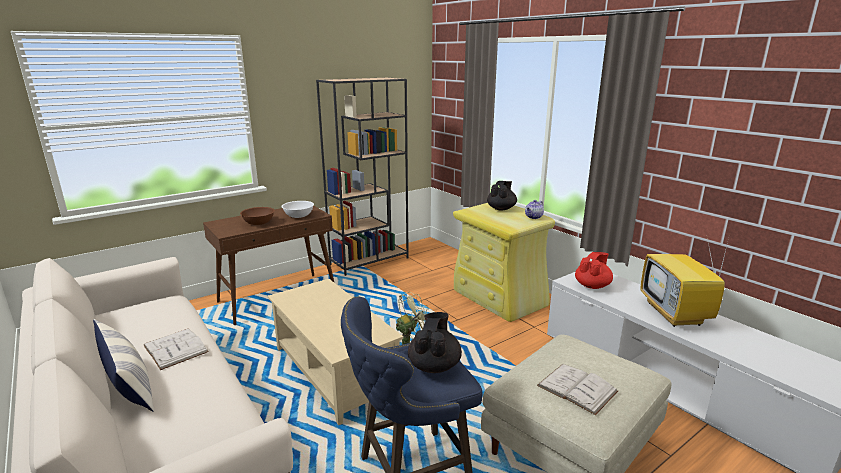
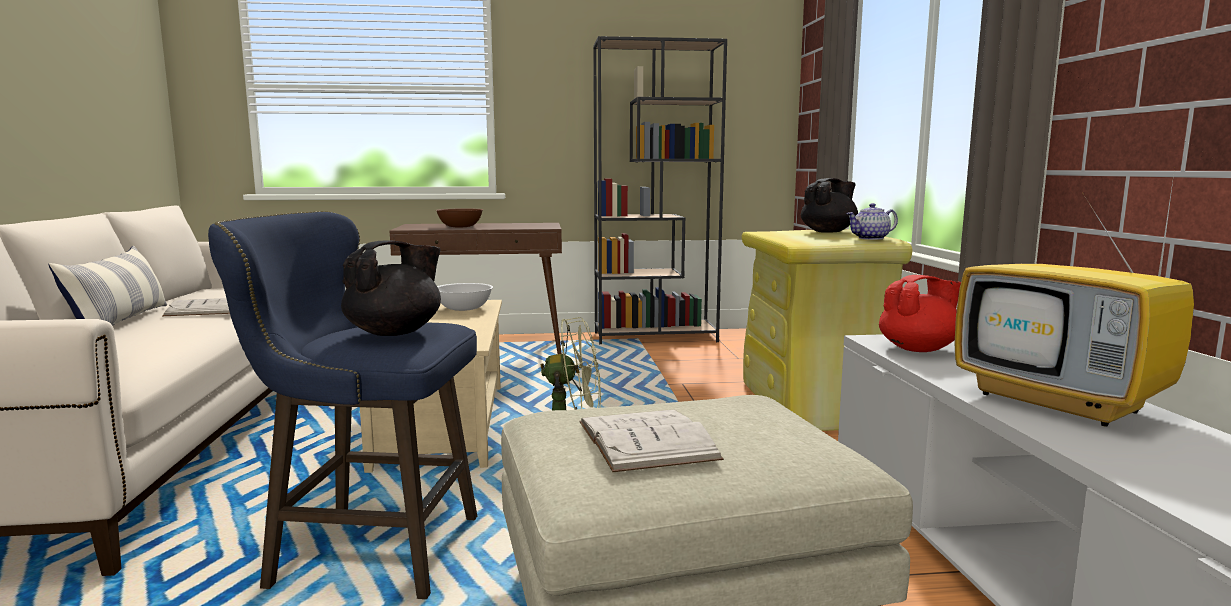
camera: 30 degrees right, 10 degrees down
(299, 216) = (519, 226): white bowl -> white bowl (464, 309)
(675, 314) = (1063, 403): television -> television turned 60 degrees counterclockwise

